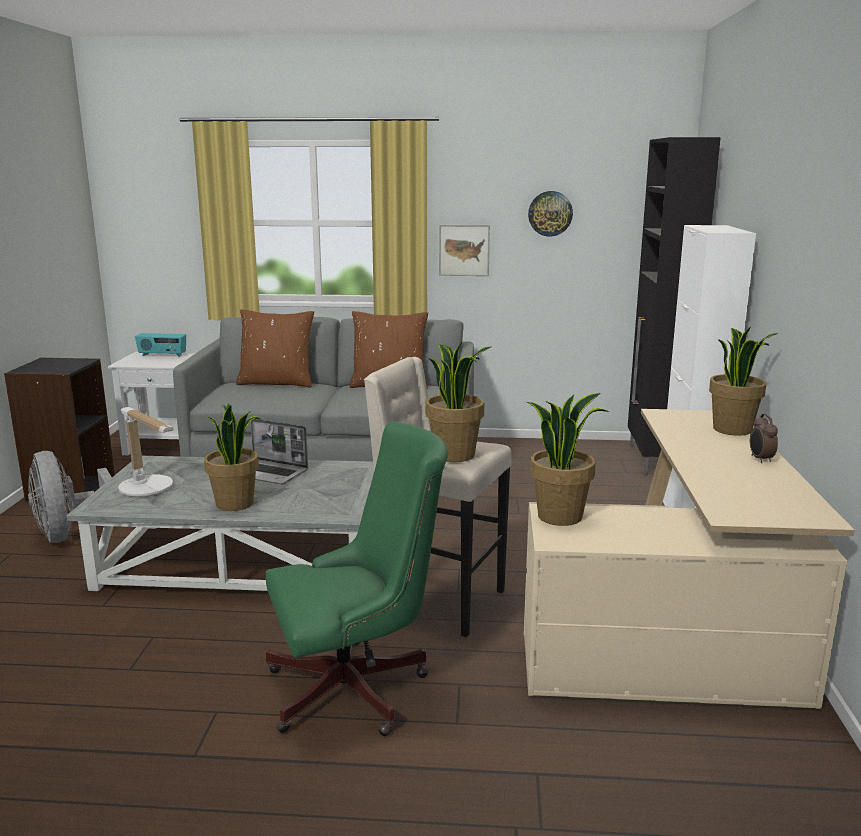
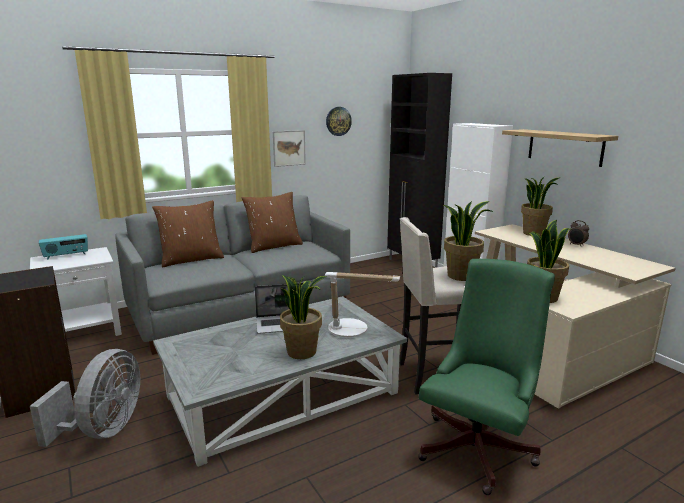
camera: 35 degrees left, 0 degrees up
(69, 534) = (103, 430): grey fan -> grey fan turned 105 degrees counterclockwise
(149, 490) = (217, 363): table lamp -> table lamp (353, 330)
(794, 278) = (564, 147): none -> shelf

